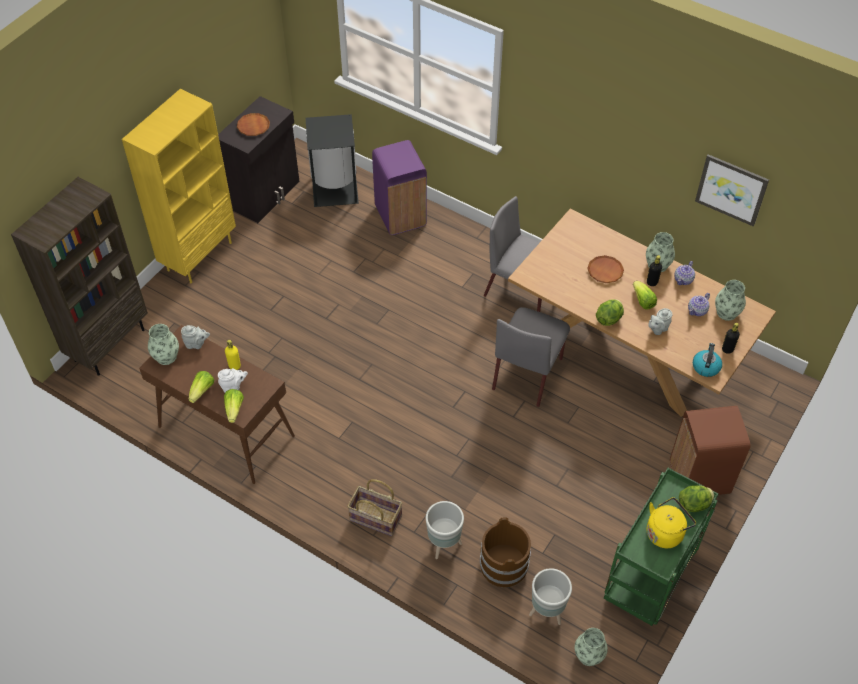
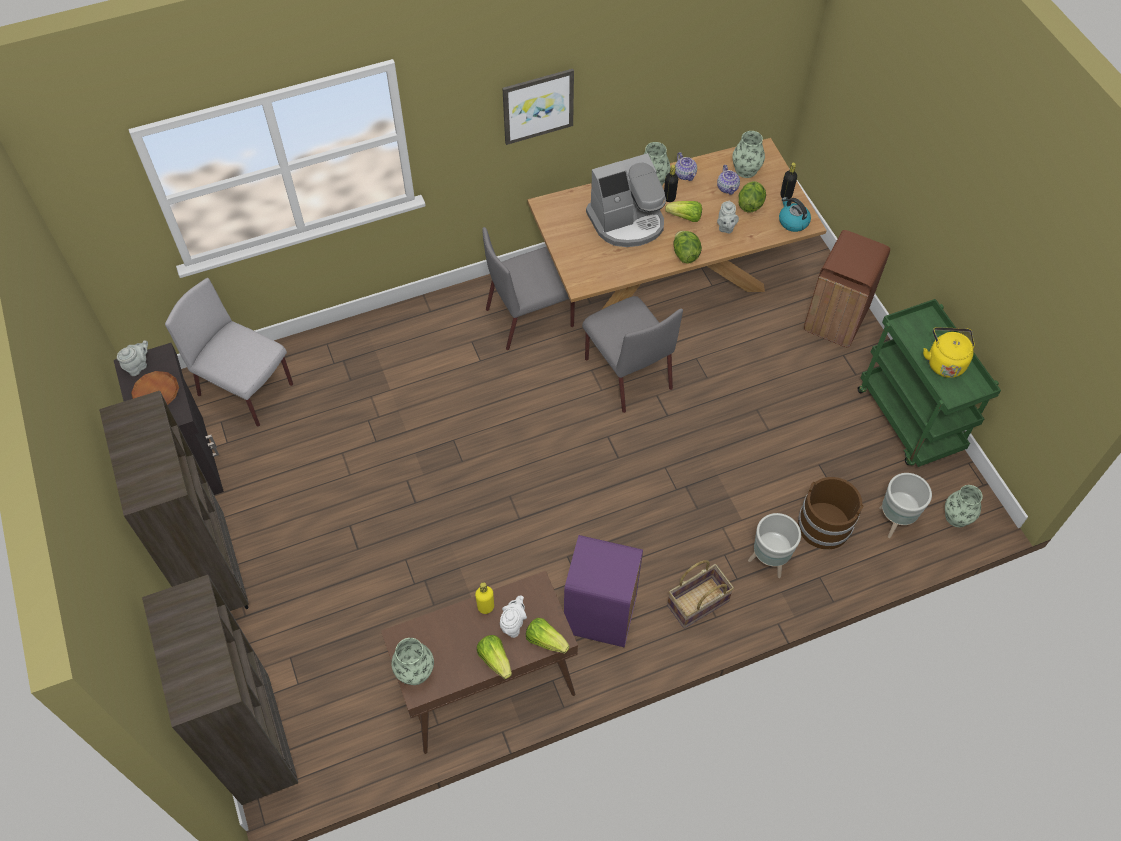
camera: 55 degrees left, 5 degrees up
(196, 344) = (423, 629): grey teapot -> grey teapot (138, 366)
(199, 255) = (215, 577): yellow bookcase -> brown bookcase
(335, 189) = (247, 390): black trash can -> grey chair
(400, 216) = (341, 357): purple trash can -> purple trash can (600, 616)
(605, 271) = (627, 222): brown plate -> coffee machine
(694, 504) = (929, 323): lettuce -> lettuce (750, 204)
(731, 189) = (693, 53): picture -> picture (538, 105)

